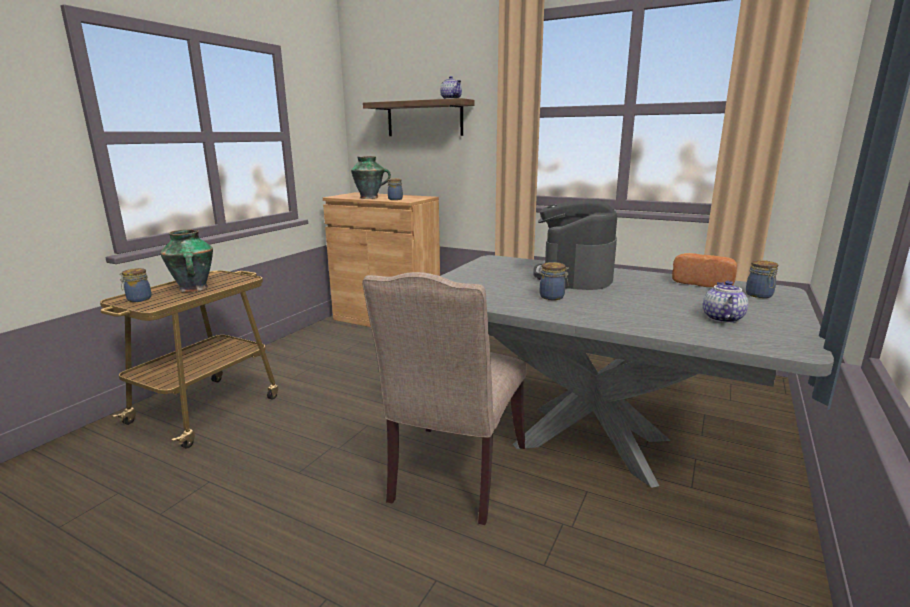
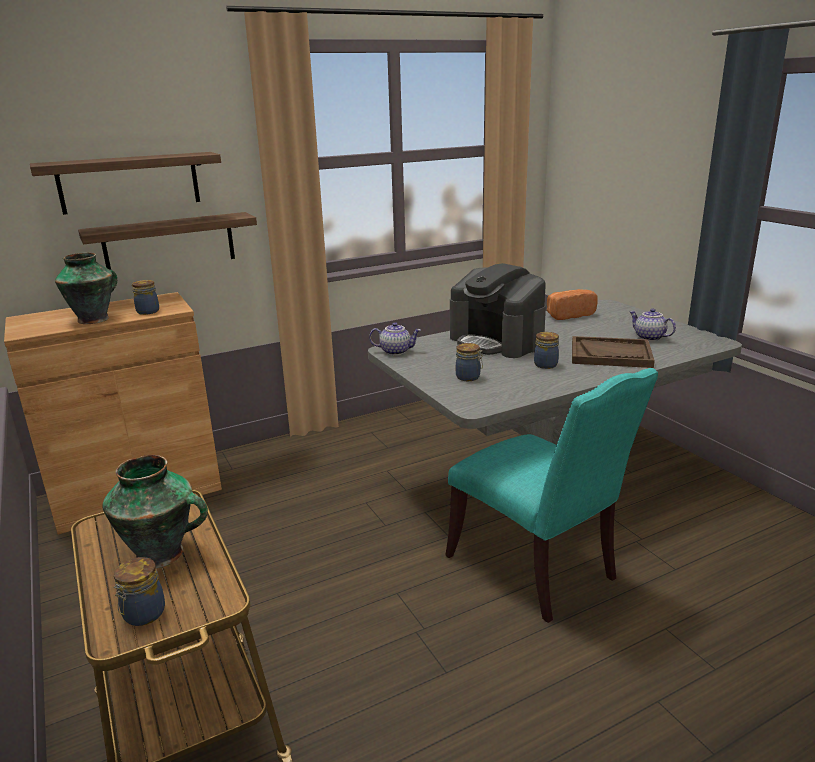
camera: 55 degrees left, 5 degrees up
(441, 163) = (169, 243): none -> shelf
(451, 99) = (189, 154): teapot -> teapot (396, 351)
(454, 476) = (537, 569): beige chair -> turquoise chair
(630, 312) = (611, 354): none -> brown tray
(759, 295) = (613, 313): jar -> jar (469, 377)

